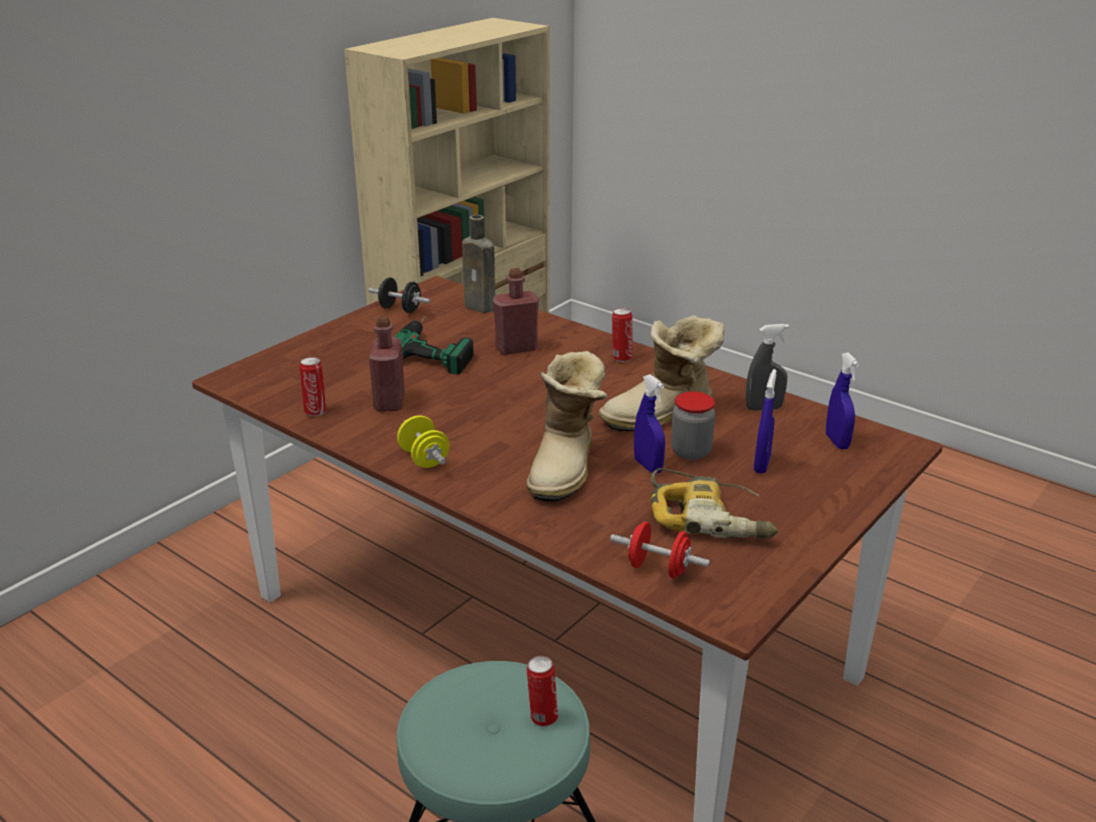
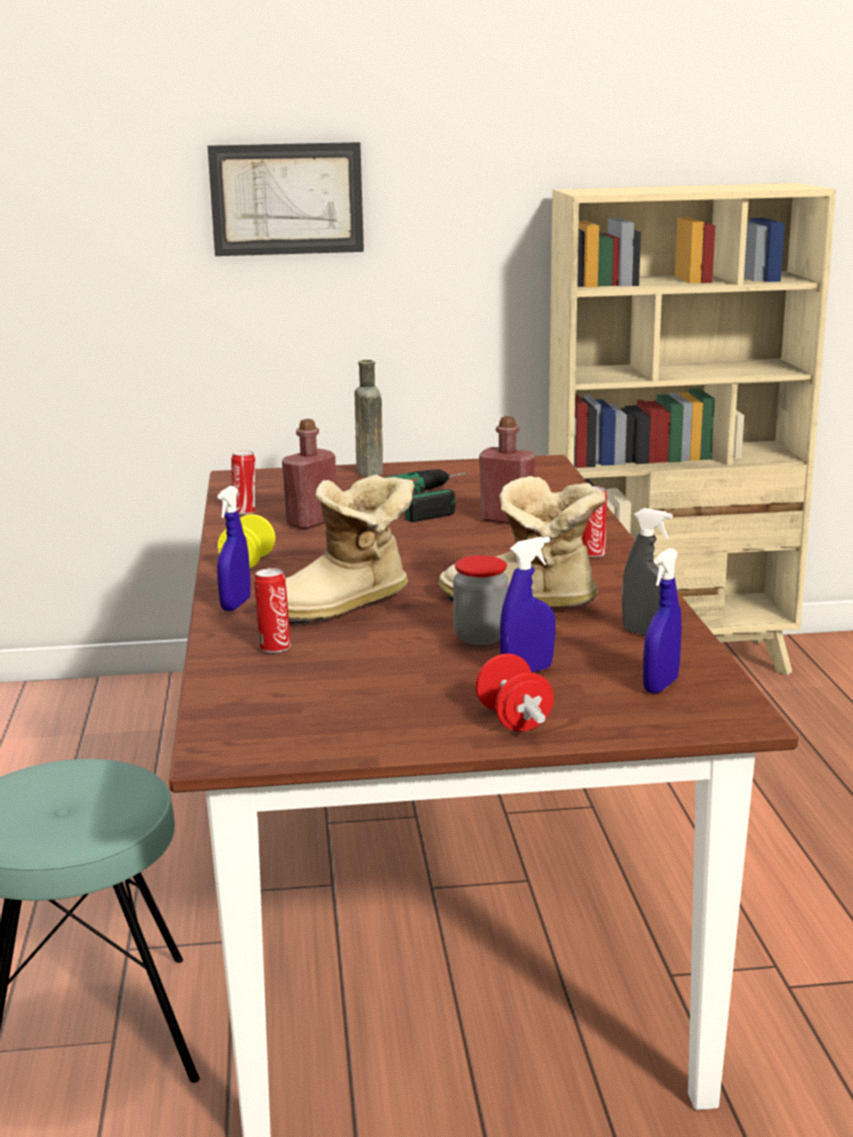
camera: 45 degrees right, 10 degrees down
(135, 94) = (287, 199): none -> picture
(400, 309) = (471, 468): black dumbbell -> none
(482, 307) = (548, 485): brown bottle -> brown bottle (370, 472)
(542, 717) = (94, 818): can -> can (274, 648)
(648, 466) = (414, 632): blue spray bottle -> blue spray bottle (236, 605)
(658, 568) = (242, 696): red dumbbell -> red dumbbell (514, 719)
(710, 517) = (376, 685): power drill -> none

